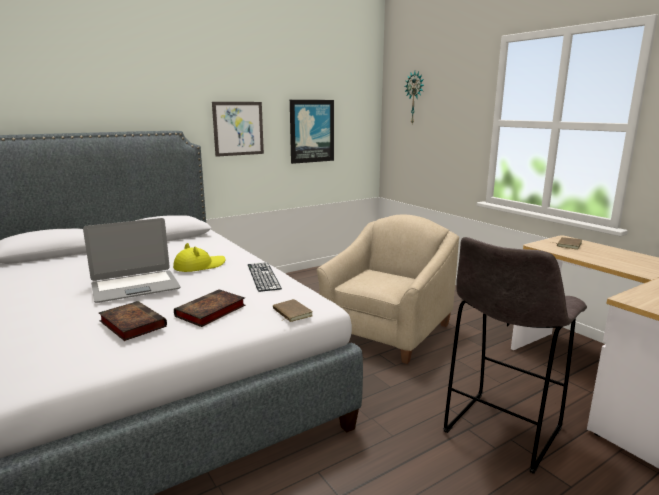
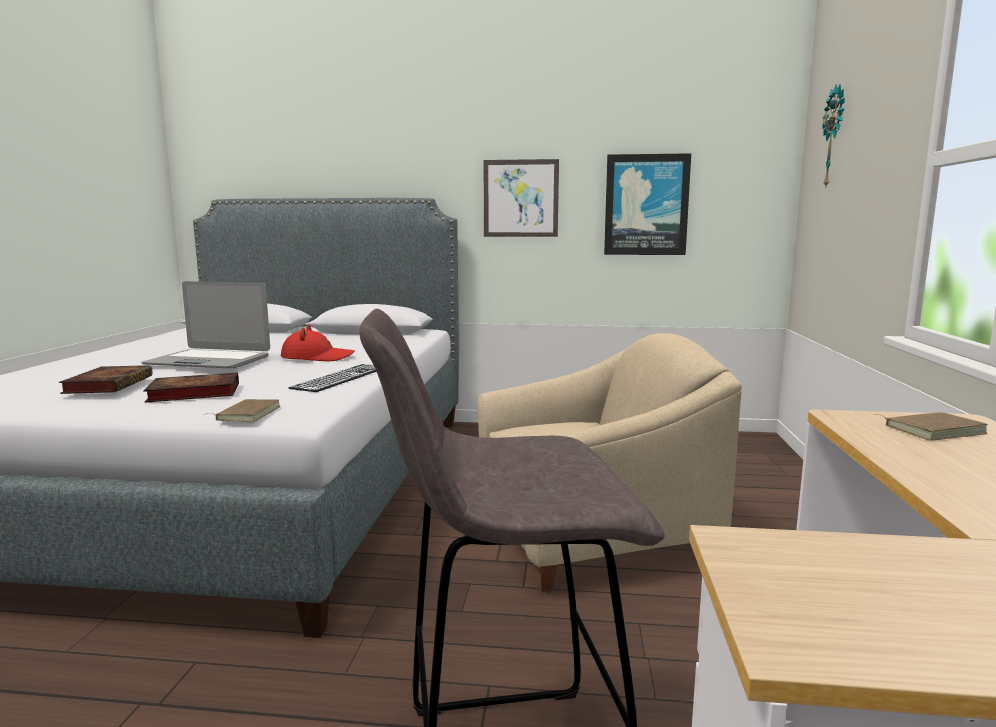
camera: 40 degrees right, 5 degrees down
(199, 266) = (317, 357): yellow hat -> red hat

